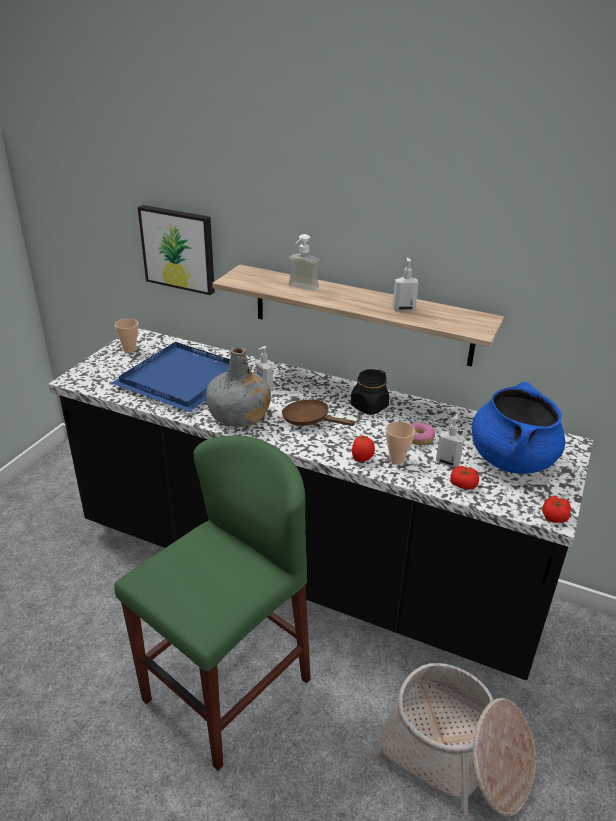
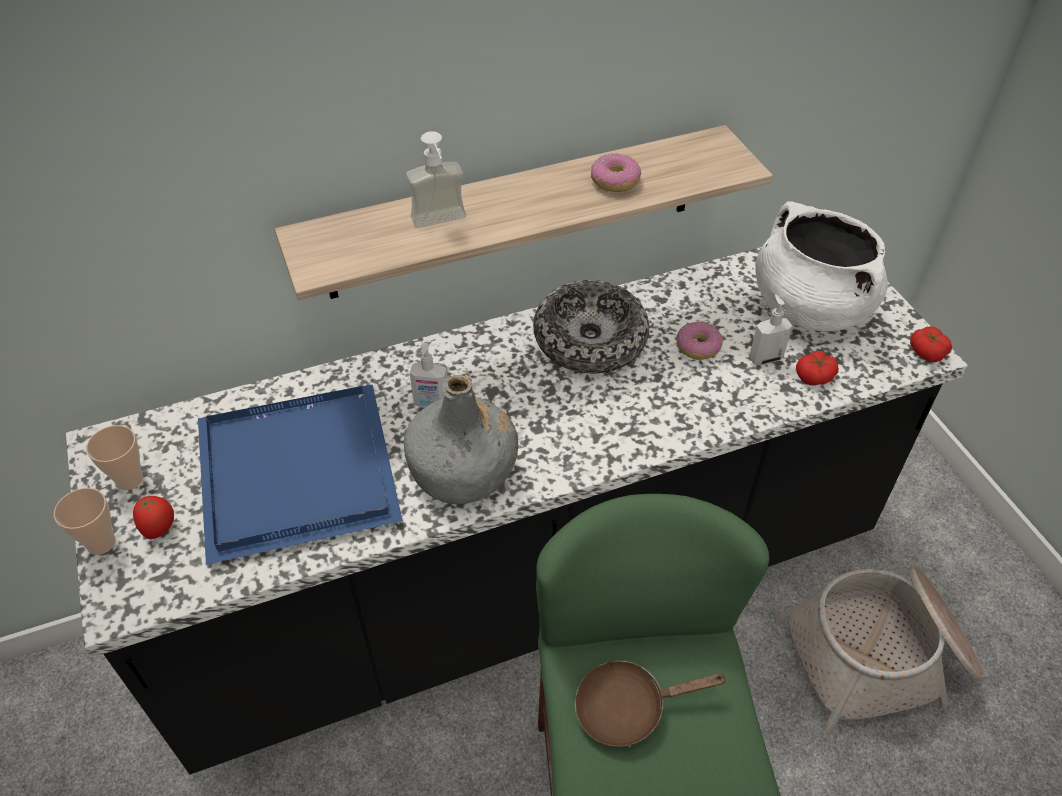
camera: 45 degrees left, 15 degrees up
(179, 249) = (129, 255): picture -> none
(310, 420) = (557, 411): brown frying pan -> brown frying pan (628, 707)
(362, 459) = (686, 423): tomato -> tomato (160, 529)
(369, 406) = (590, 339): black jar -> bowl
(397, 459) = (717, 394): cup -> cup (101, 543)
(403, 309) = (615, 181): soap dispenser -> donut
(511, 459) = (809, 307): blue cooking pot -> white cooking pot

